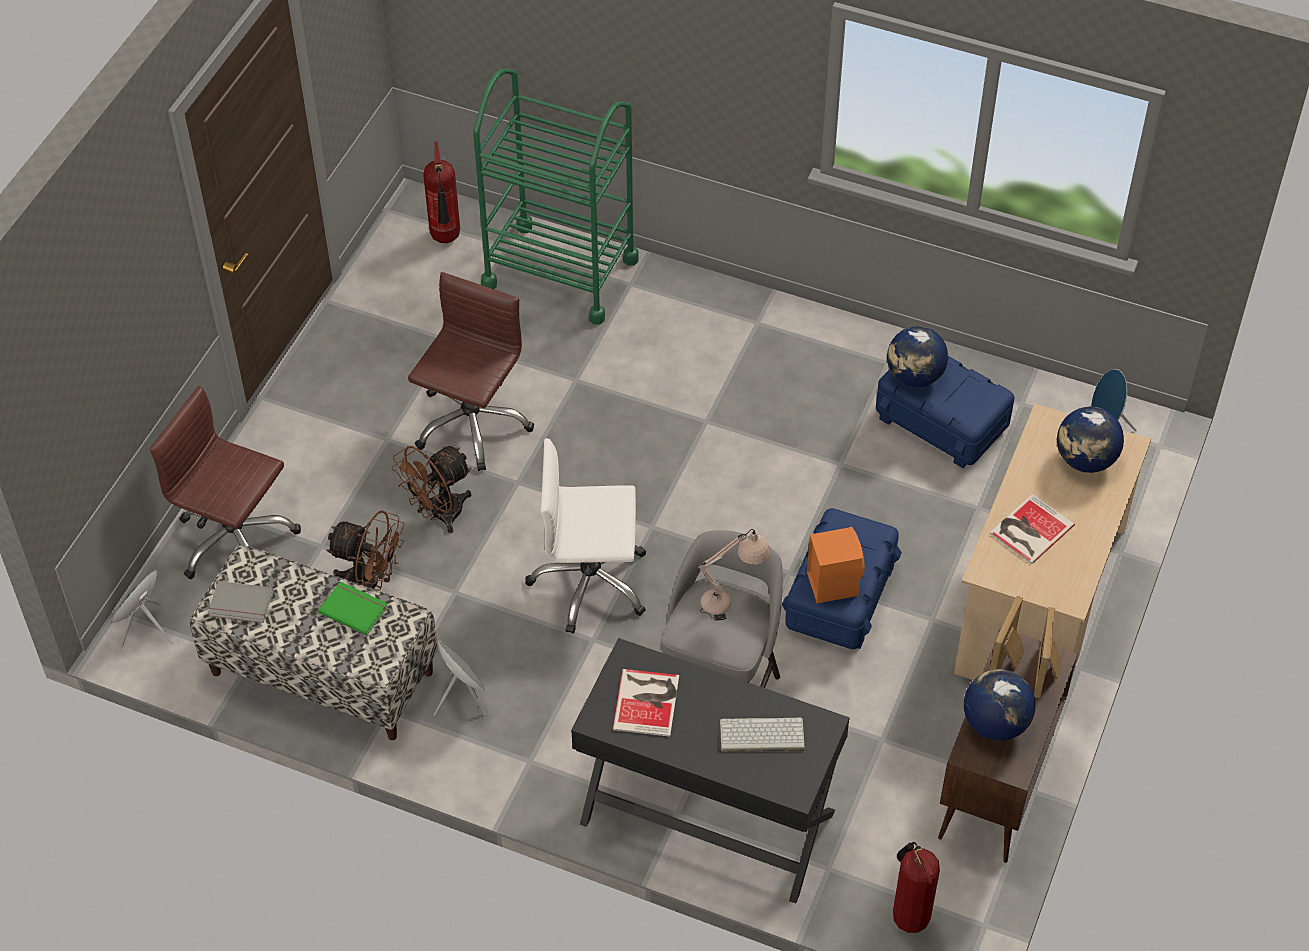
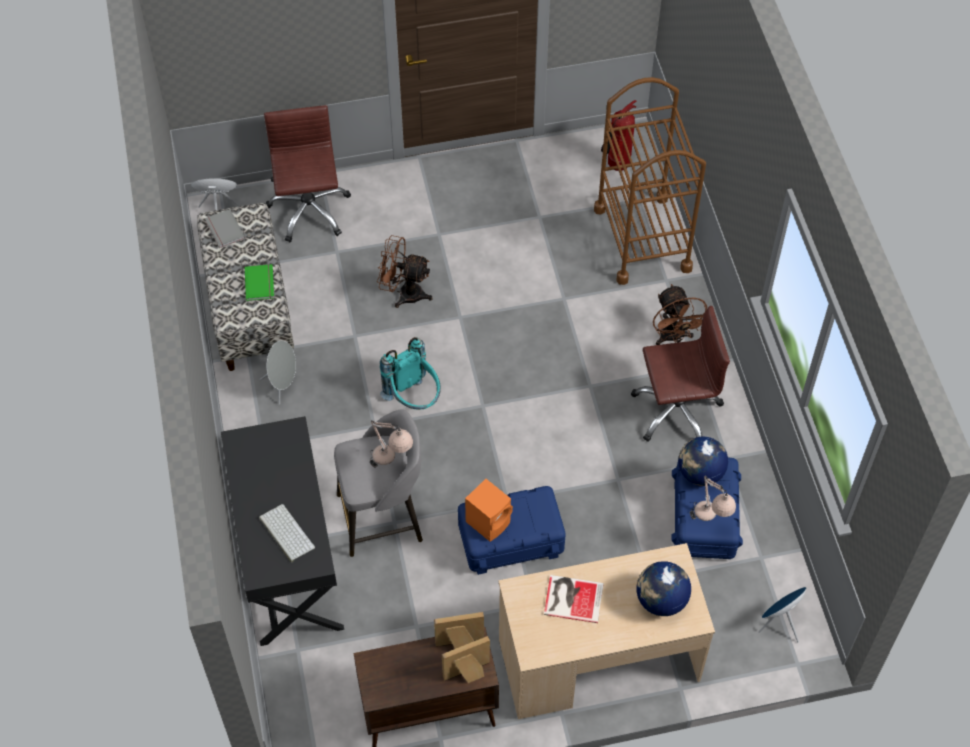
camera: 55 degrees right, 5 degrees up
(371, 585) = (328, 292): brown fan -> brown fan (673, 338)
(471, 424) = (485, 267): brown office chair -> brown office chair (676, 410)
(560, 272) = (642, 239): green cart -> brown cart
(590, 583) = (414, 399): white office chair -> turquoise backpack
(648, 701) = (269, 458): book -> none
(908, 915) = (294, 715): fire extinguisher -> none
(976, 401) = (710, 521): none -> beige table lamp
(995, 723) = (404, 664): globe -> none

